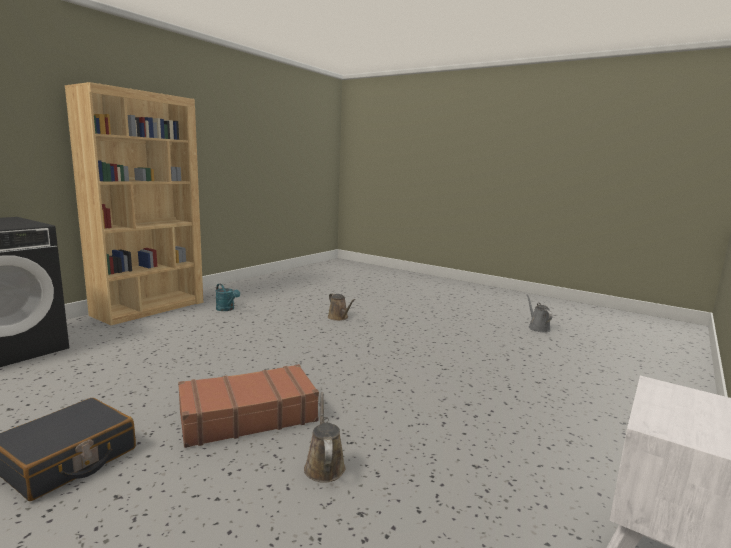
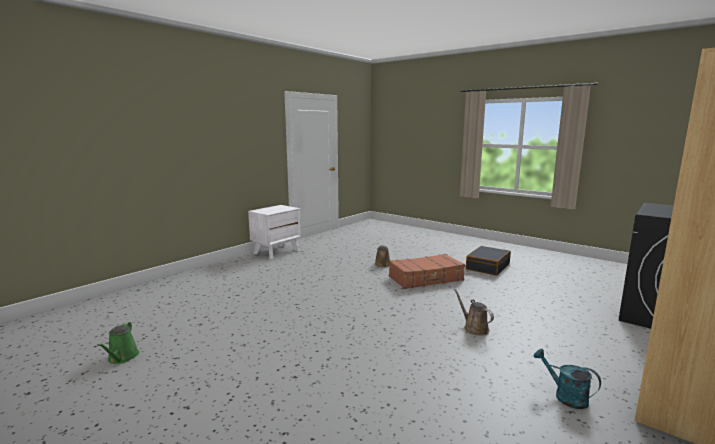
camera: 175 degrees left, 0 degrees up
(339, 318) = (385, 376): brown watering can -> brown watering can (474, 328)
(537, 328) = (122, 358): grey watering can -> green watering can

